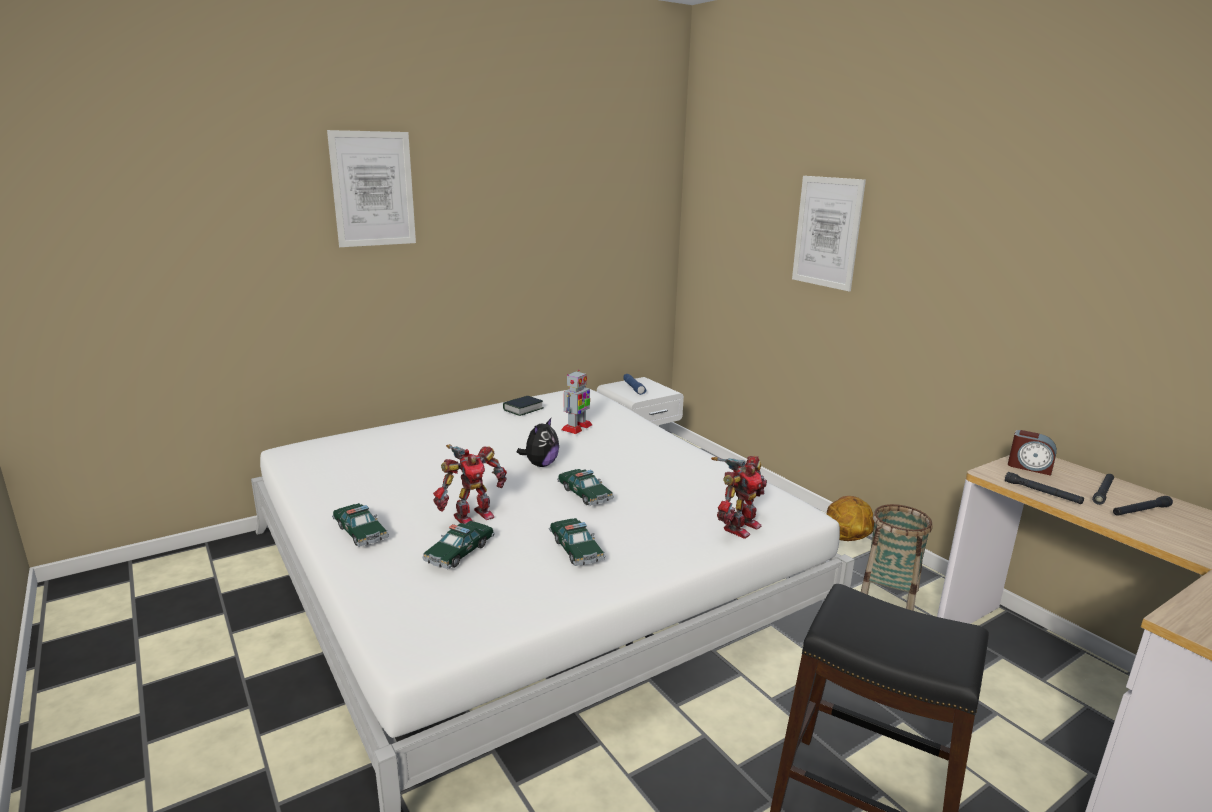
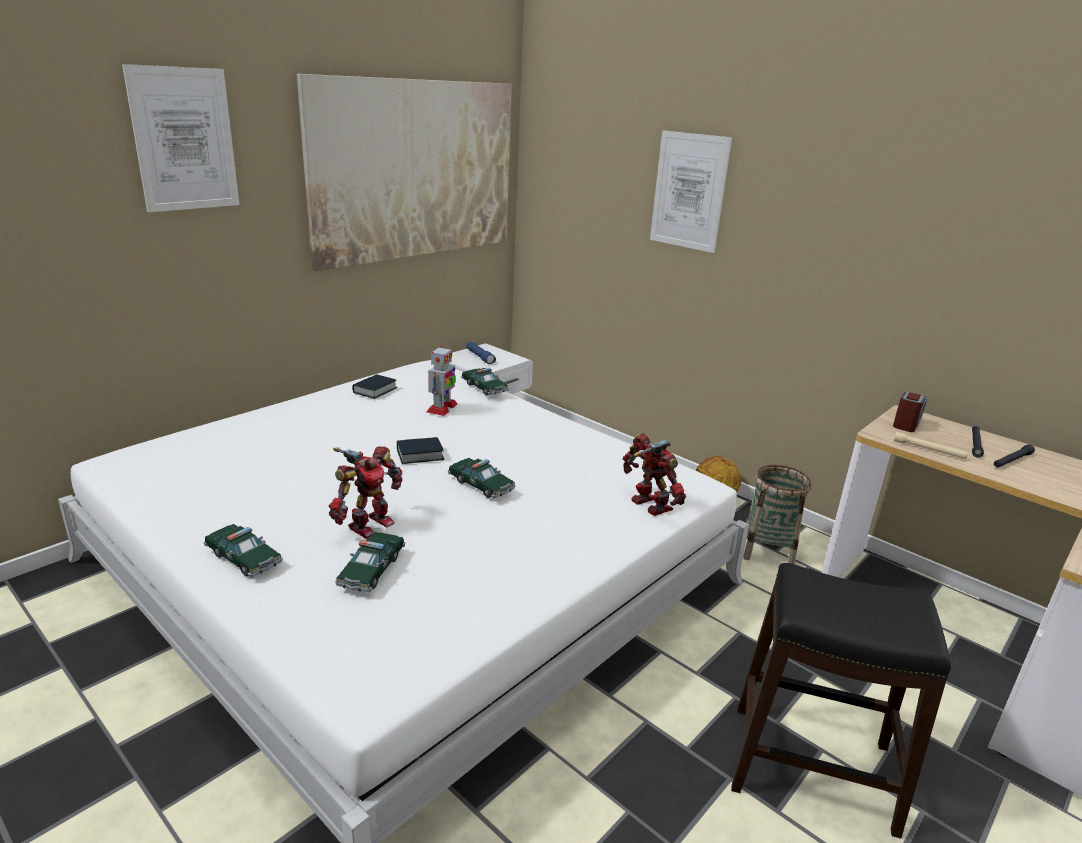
camera: 15 degrees left, 5 degrees up
(540, 464) = (420, 455): plush toy -> book
(576, 549) = (497, 550): toy car -> toy car (484, 387)
(578, 216) = (416, 170): none -> picture
(739, 527) = (649, 506): toy robot -> toy robot turned 60 degrees counterclockwise
(1029, 467) = (906, 424): alarm clock -> alarm clock turned 75 degrees counterclockwise
(1042, 493) = (928, 450): black flashlight -> beige flashlight

